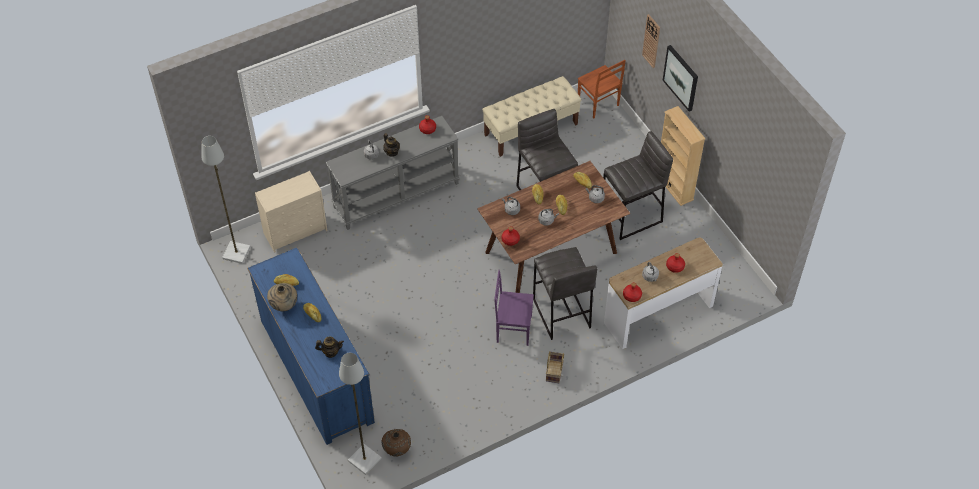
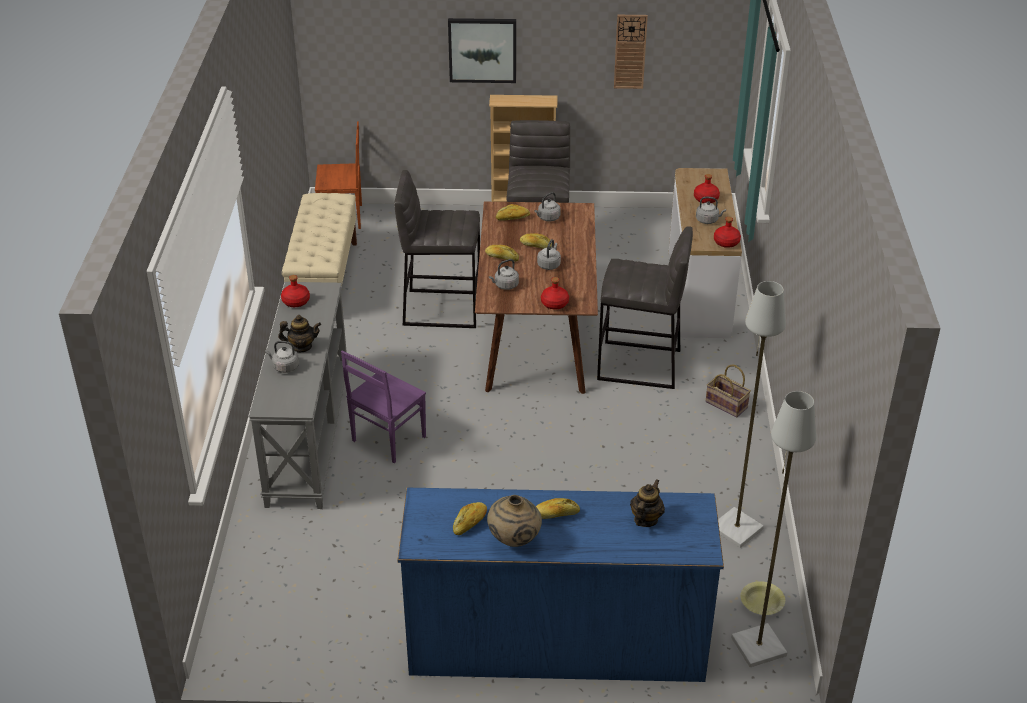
camera: 60 degrees left, 15 degrees down
(236, 252) = (242, 656): grey floor lamp -> grey floor lamp (735, 529)
(296, 231) = (270, 567): beige dresser -> none
(397, 450) = (761, 603): brown vase -> yellow bowl
(513, 328) = (632, 414): purple chair -> purple chair (387, 439)
(651, 41) = (406, 46): wall clock -> wall clock (630, 51)

